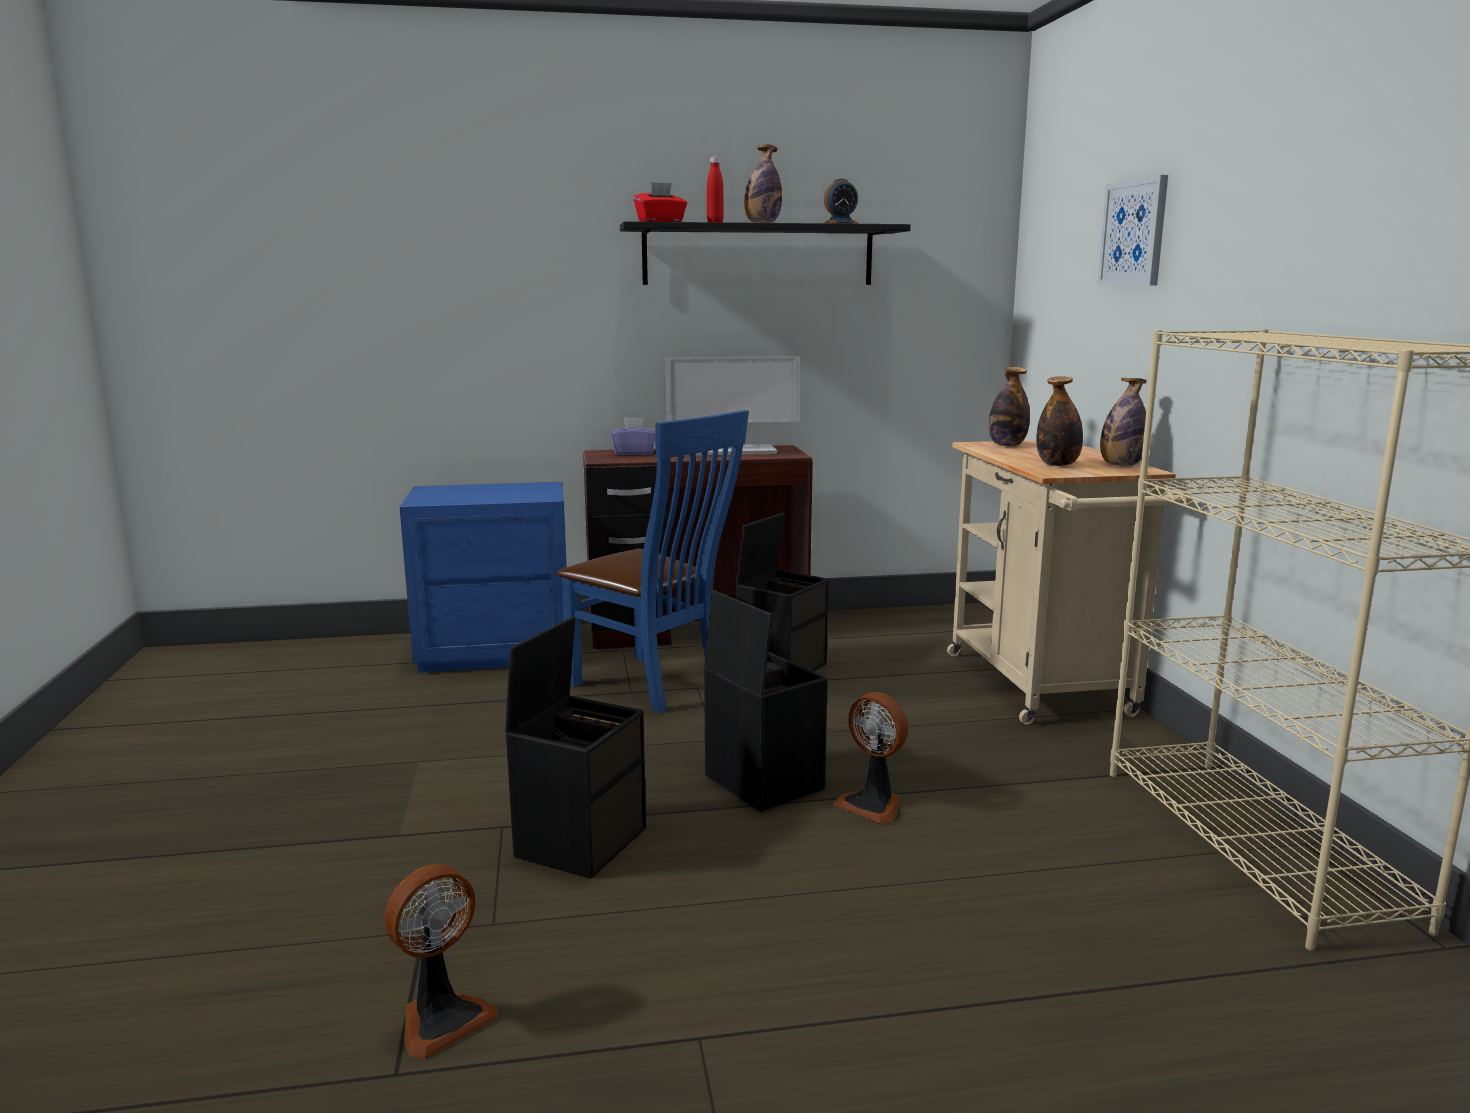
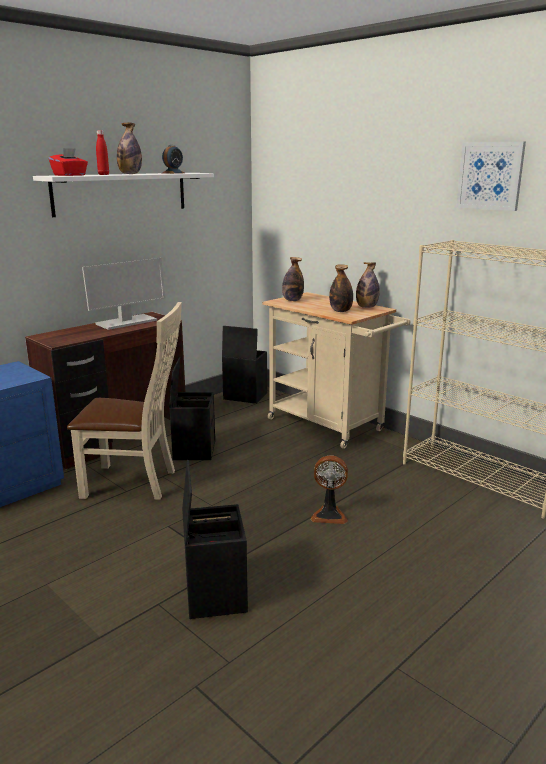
camera: 35 degrees left, 5 degrees up
(442, 1019) = (272, 728): fan -> none
(634, 453) = (66, 333): purple tissue box -> none
(653, 686) = (135, 483): blue chair -> beige chair
(758, 255) = (121, 193): black shelf -> white shelf
(761, 782) = (264, 522): black storage box -> black storage box (244, 396)
(1134, 233) = (350, 183): picture -> picture (490, 176)

